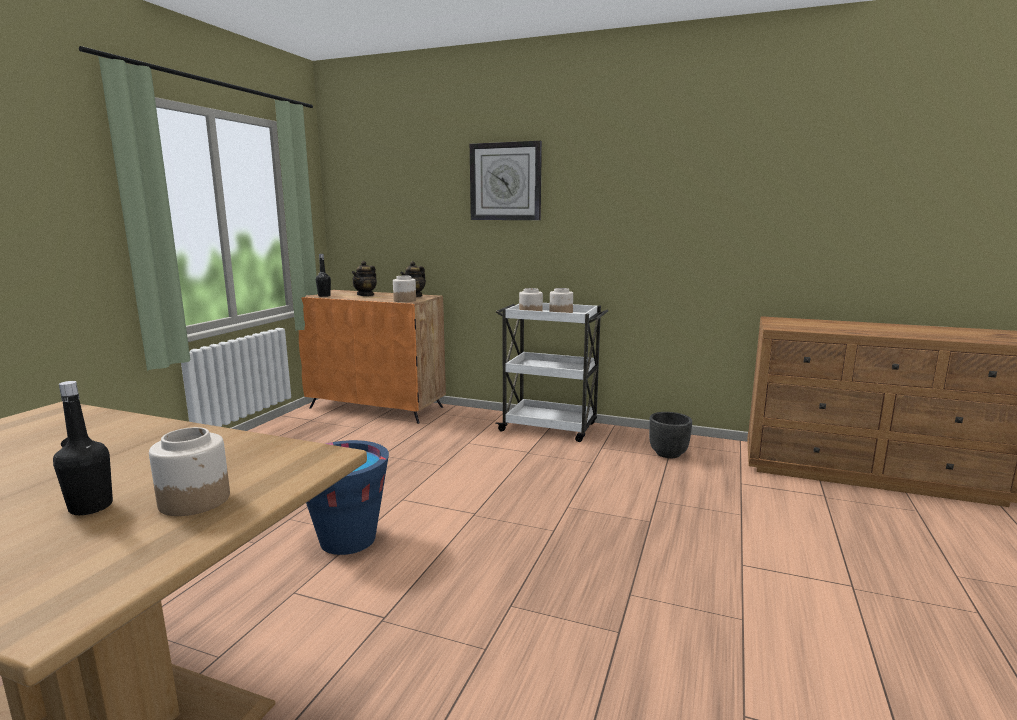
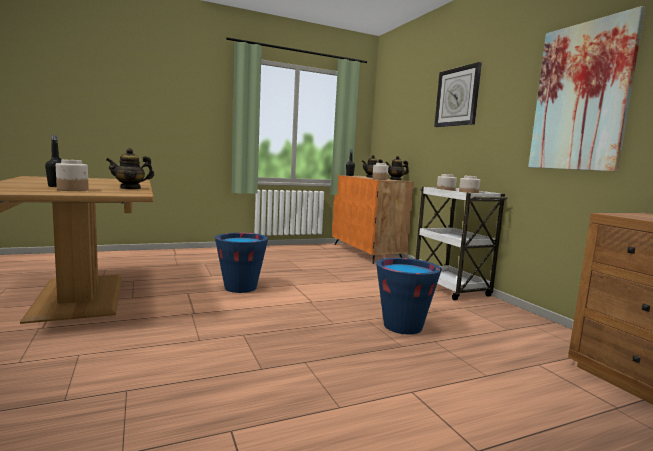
camera: 45 degrees right, 5 degrees down
(232, 446) = (130, 188): none -> teapot
(607, 497) = (402, 326): none -> blue bucket
(668, 454) = (512, 328): black planter -> none
(684, 201) = (581, 97): none -> picture

